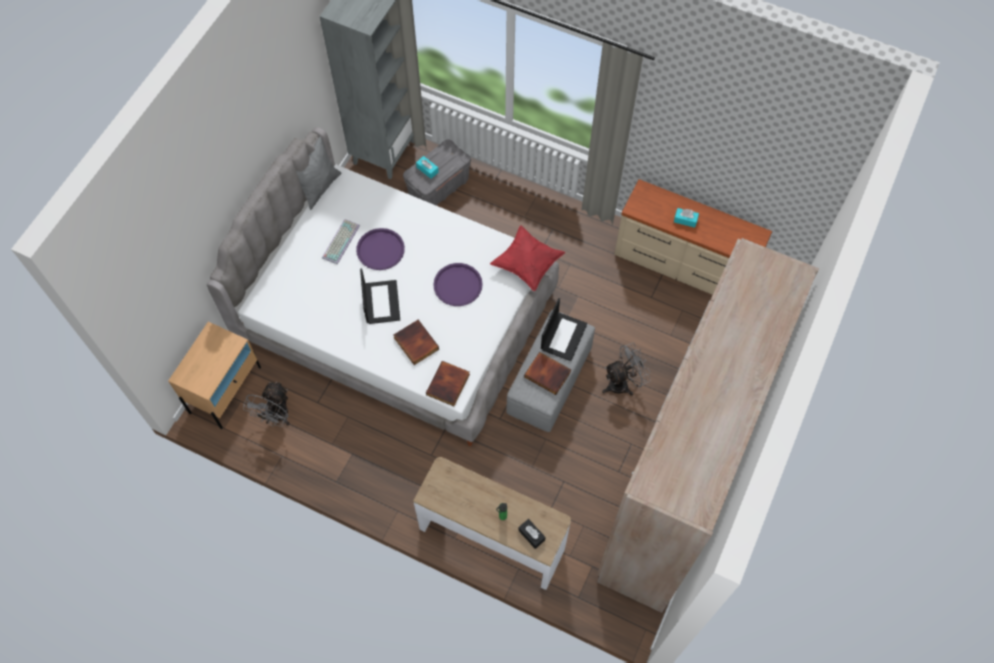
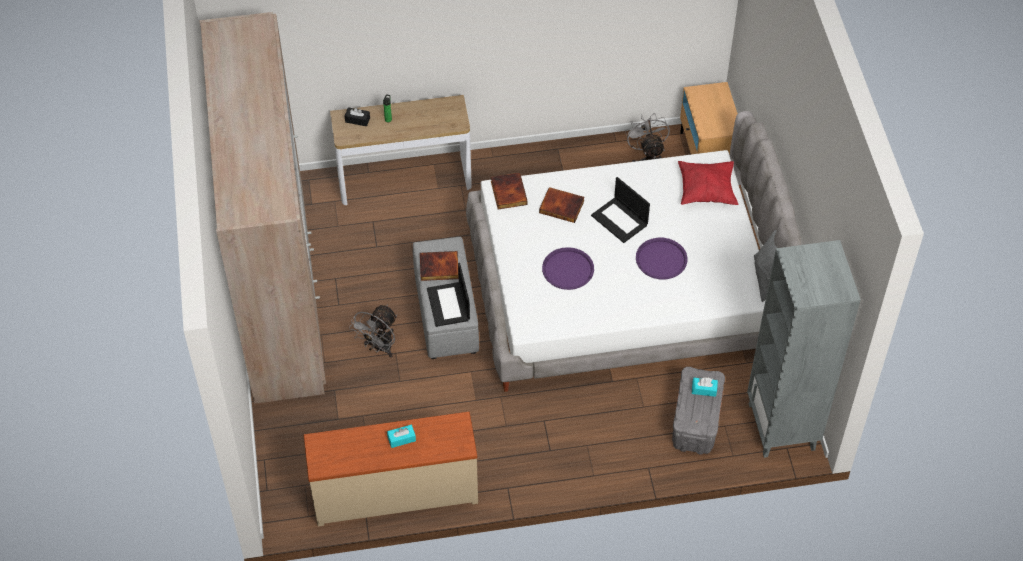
camera: 145 degrees right, 10 degrees down
(340, 241) = (702, 246): keyboard -> none
(527, 264) = (522, 321): red pillow -> red pillow (706, 191)

